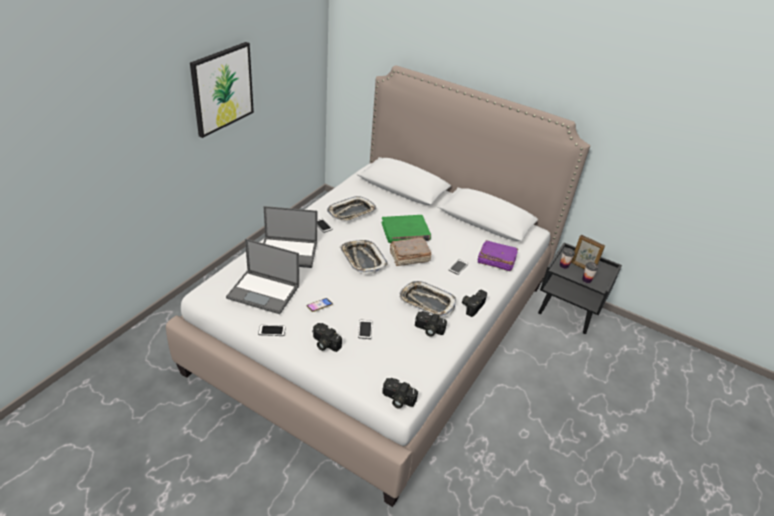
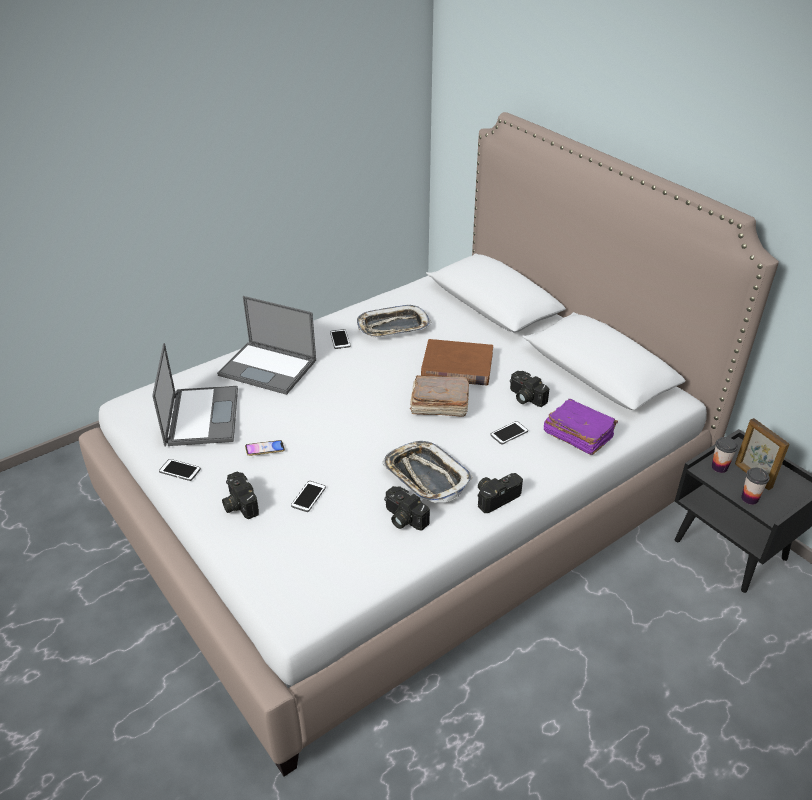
camera: 25 degrees right, 0 degrees up
(222, 88) = (232, 127): picture -> none
(264, 292) = (202, 415): laptop -> laptop turned 135 degrees counterclockwise
(362, 259) = (367, 396): tray -> none
(397, 400) = (291, 611): camera -> camera (525, 397)
(405, 231) = (457, 366): green book -> brown book

